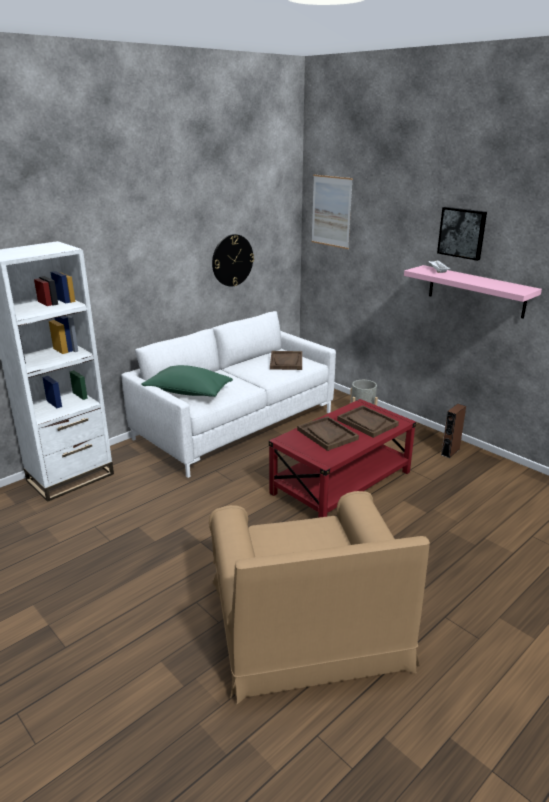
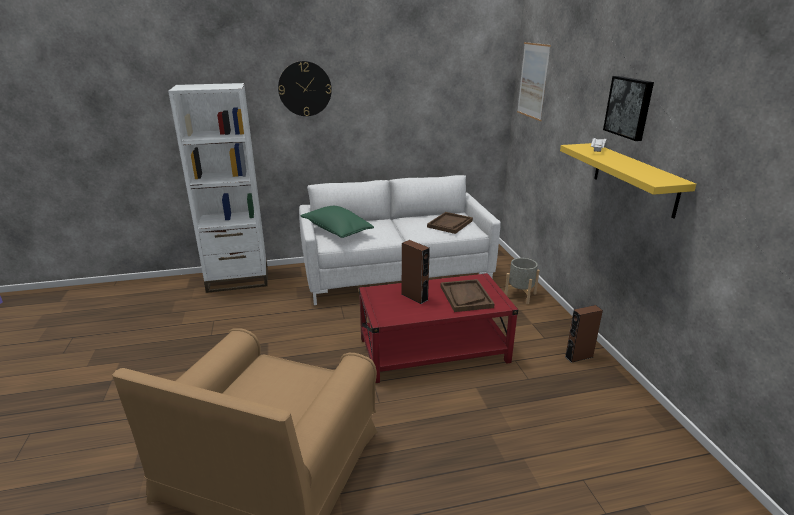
camera: 30 degrees right, 0 degrees up
(232, 260) = (424, 120): wall clock -> wall clock (305, 89)
(327, 434) = (414, 297): brown tray -> brown speaker
(476, 291) = (634, 178): pink shelf -> yellow shelf

